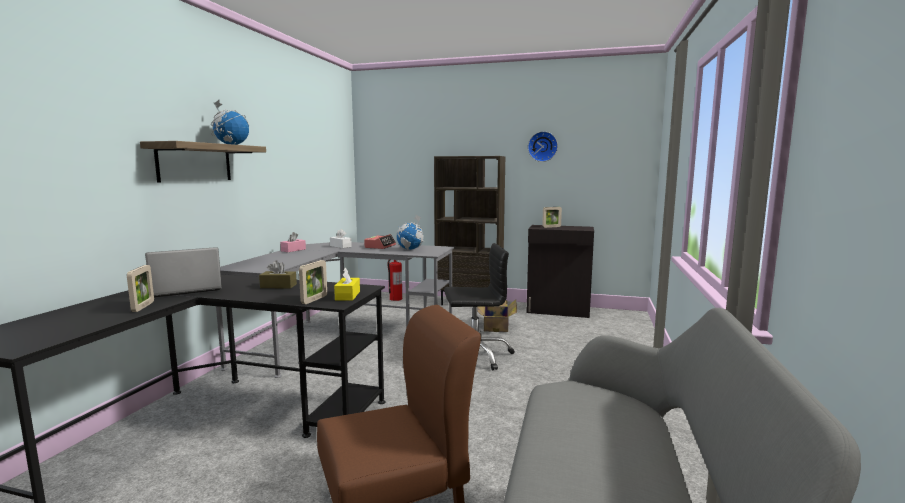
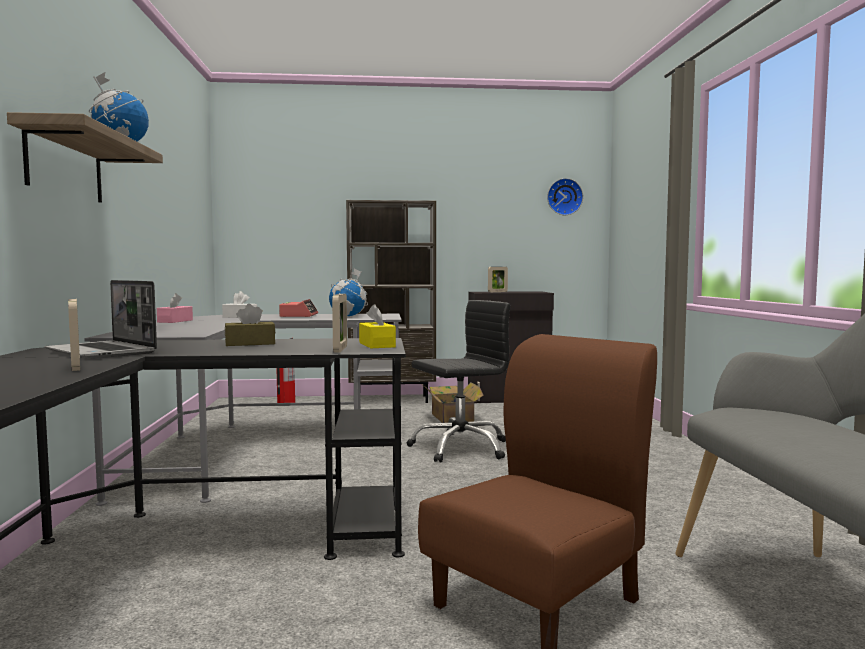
camera: 20 degrees left, 5 degrees down
(186, 289) = (103, 352): laptop -> laptop turned 90 degrees counterclockwise
(542, 146) = (477, 193): wall clock -> wall clock (564, 197)

